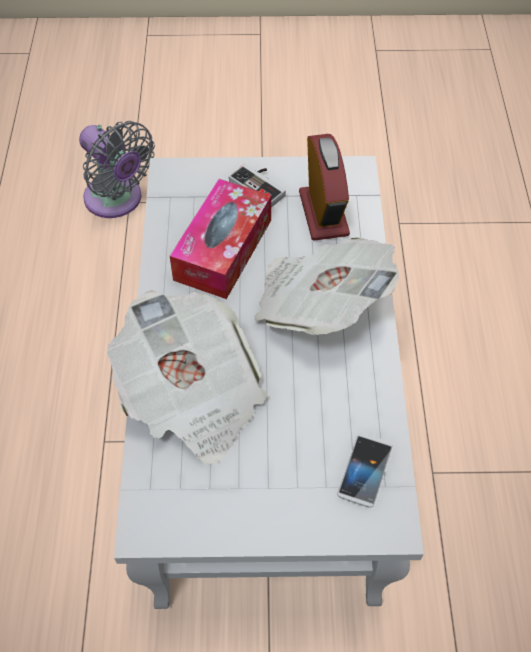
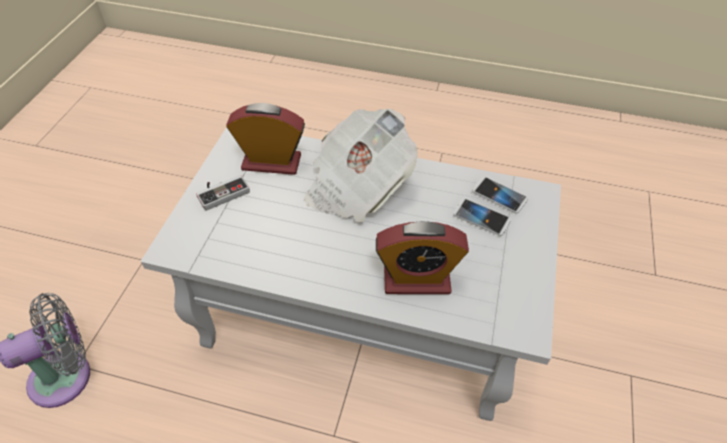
camera: 75 degrees left, 5 degrees down
(192, 397) = (416, 279): newspaper -> alarm clock
(223, 249) = (277, 230): tissue box -> none
(315, 453) = (481, 218): none -> phone

